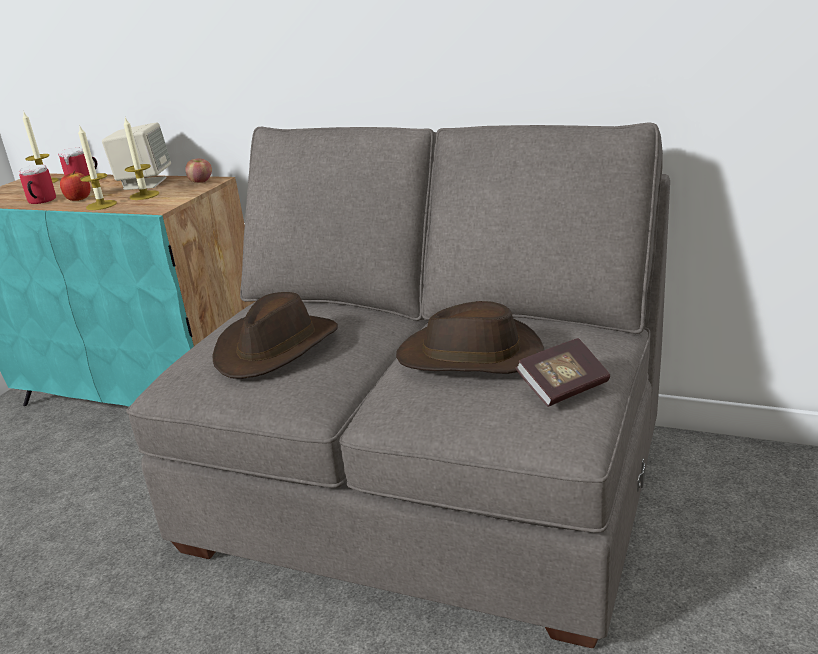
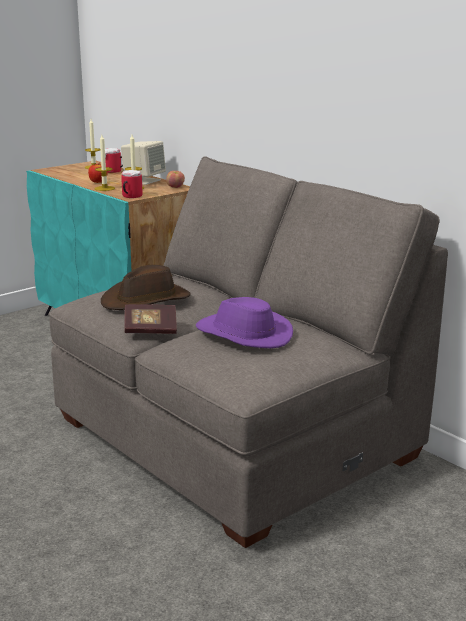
camera: 25 degrees right, 5 degrees down
(39, 201) = (76, 178): mug -> mug (130, 196)
(471, 357) = (243, 334): brown hat -> purple hat
(563, 388) = (271, 364): book -> book (150, 330)

